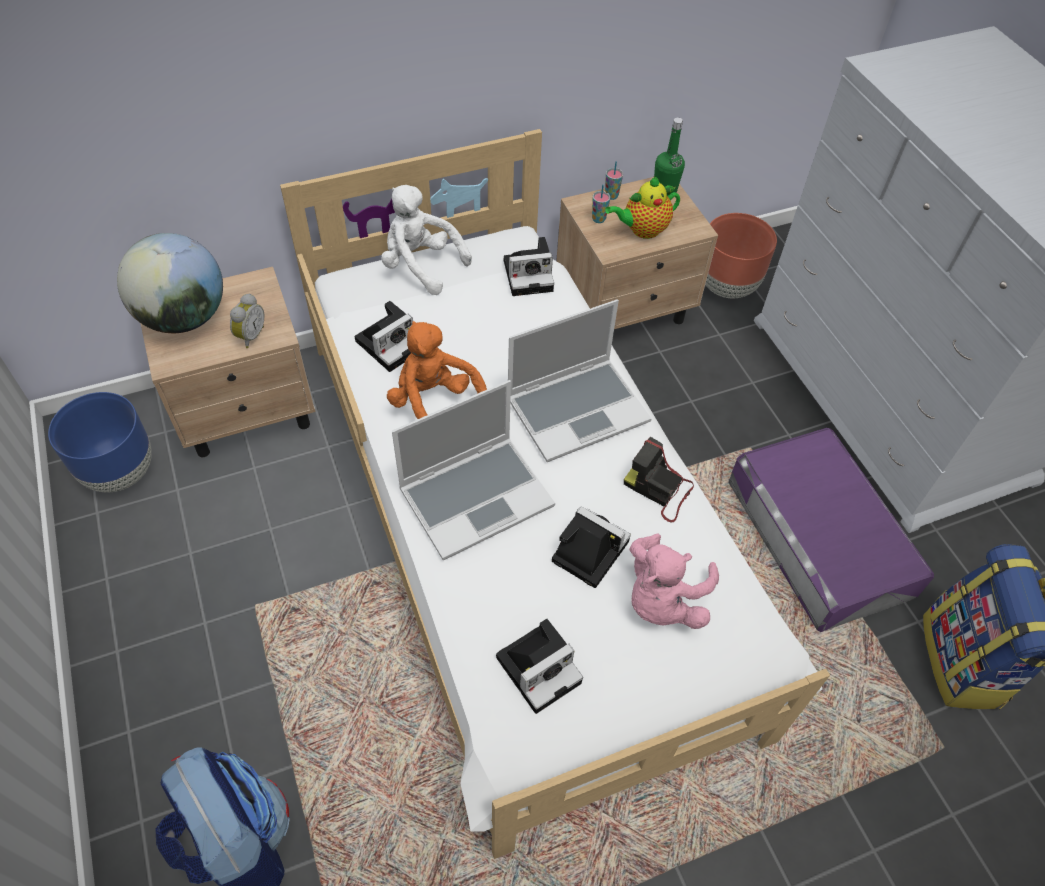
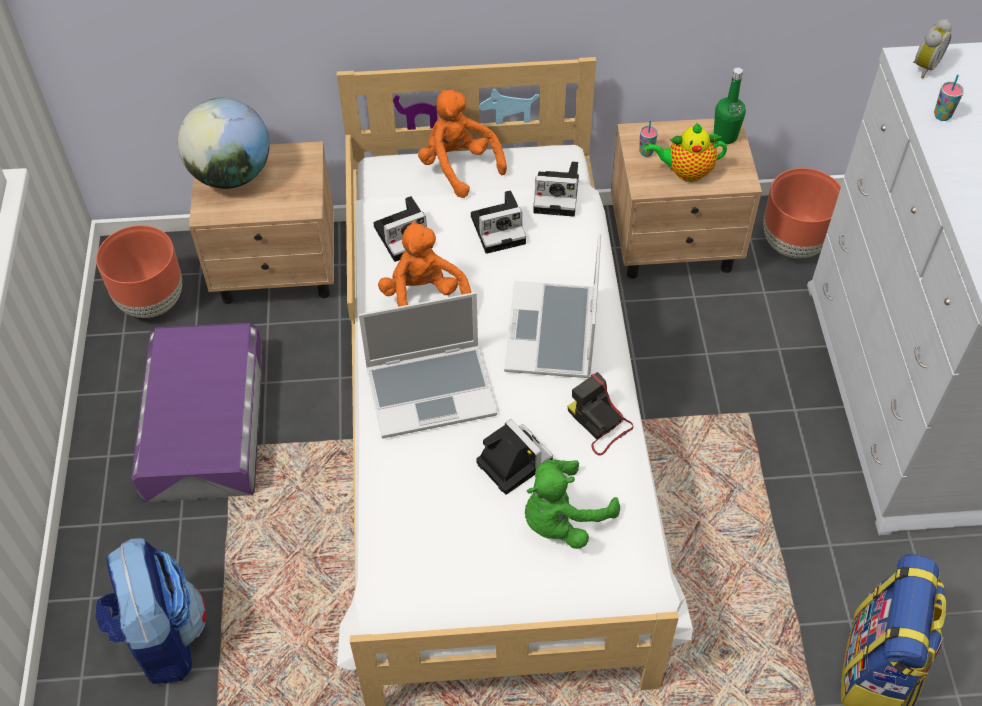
camera: 20 degrees right, 0 degrees up
(120, 471) = (152, 301): blue planter -> brown planter
(250, 336) = (282, 203): alarm clock -> alarm clock (923, 67)
(420, 266) = (458, 166): white plush toy -> orange plush toy
(540, 667) = (433, 547): camera -> camera (500, 228)
(578, 409) = (553, 333): laptop -> laptop turned 105 degrees clockwise
(611, 196) = (669, 130): cup -> cup (942, 116)
(662, 599) = (562, 519): pink plush toy -> green plush toy
(819, 537) = (783, 516): purple storage box -> purple storage box (205, 422)

